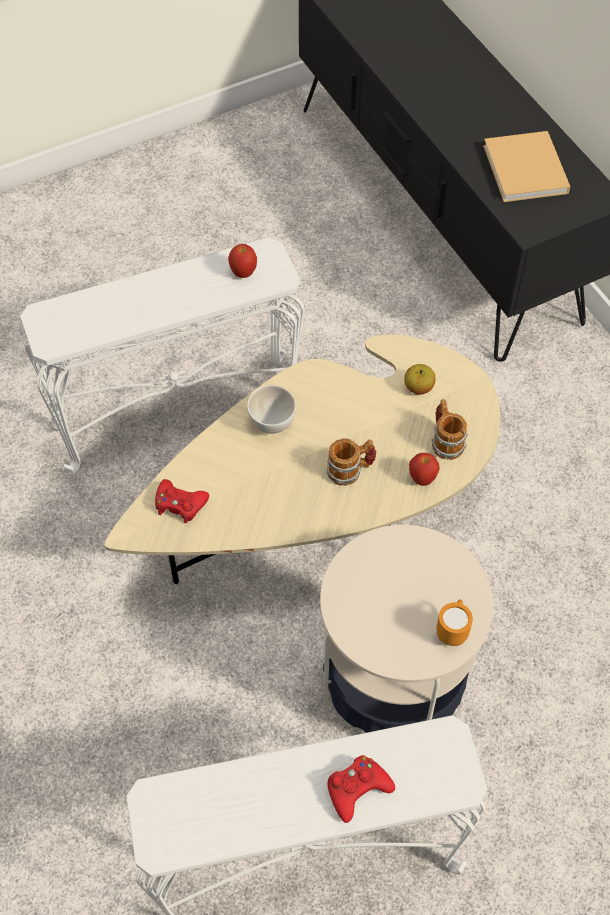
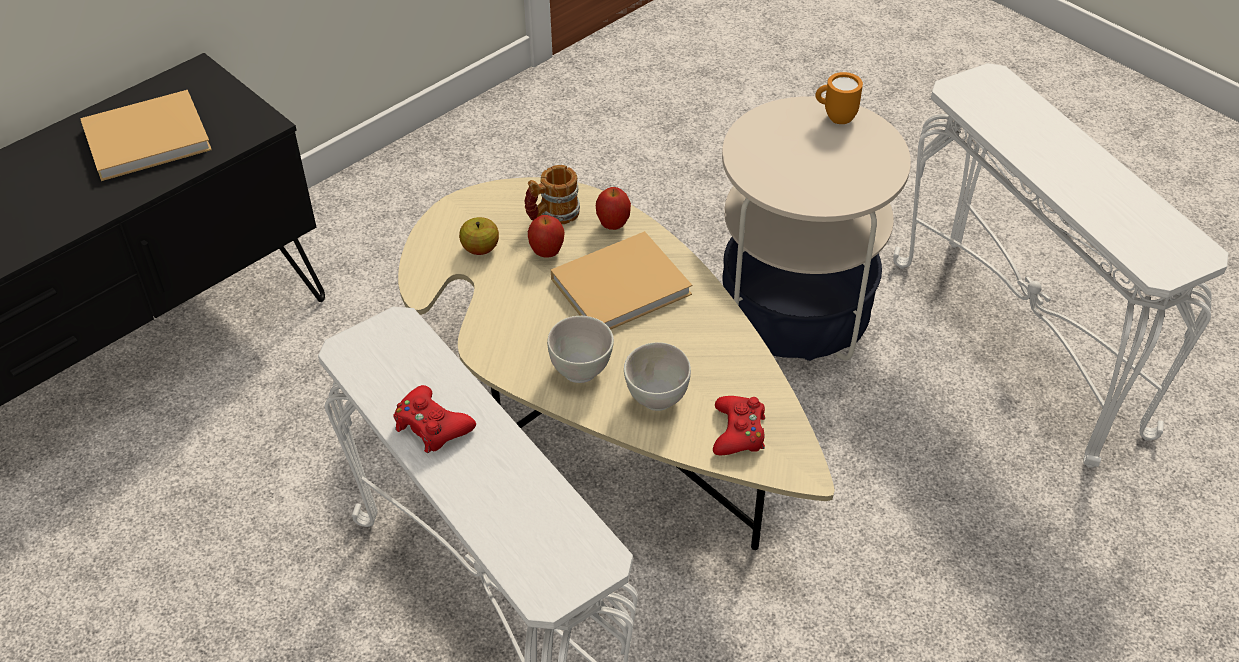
camera: 105 degrees left, 10 degrees down
(229, 463) = (656, 399): none -> white bowl
(243, 273) = (397, 366): apple -> apple (547, 253)
(350, 470) = (624, 285): mug -> beige book
(357, 789) = (1044, 136): red game controller -> red game controller (432, 426)

